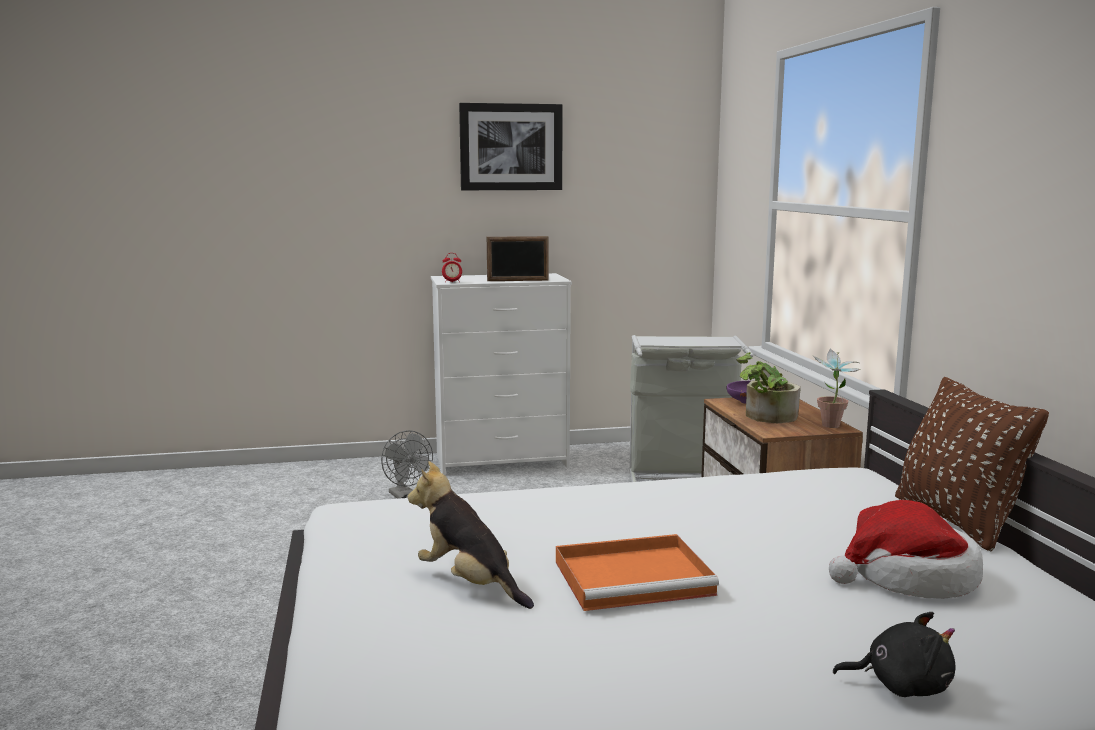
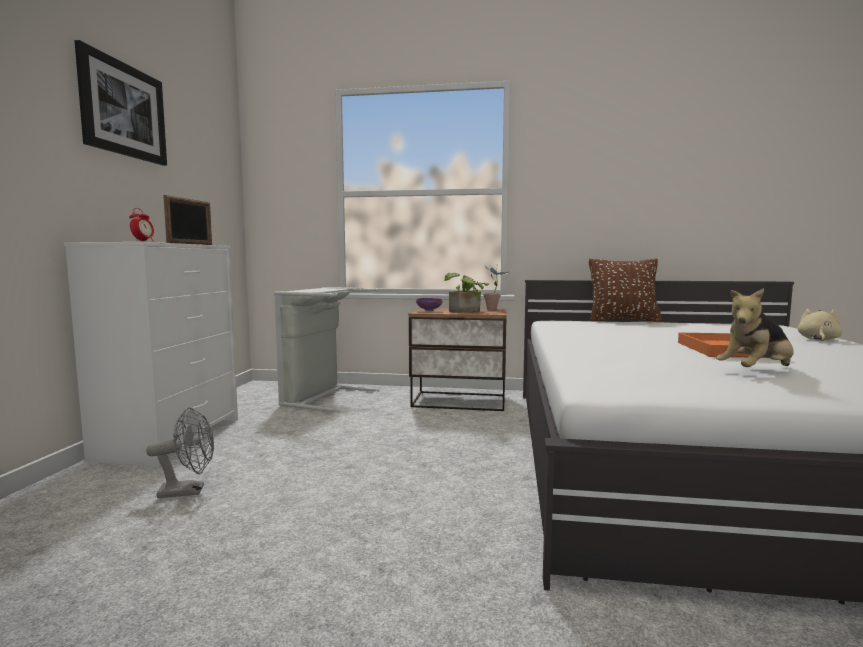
camera: 70 degrees left, 5 degrees down
(901, 686) = (818, 339): black plush toy -> beige plush toy
(909, 578) = (697, 329): hat -> none

